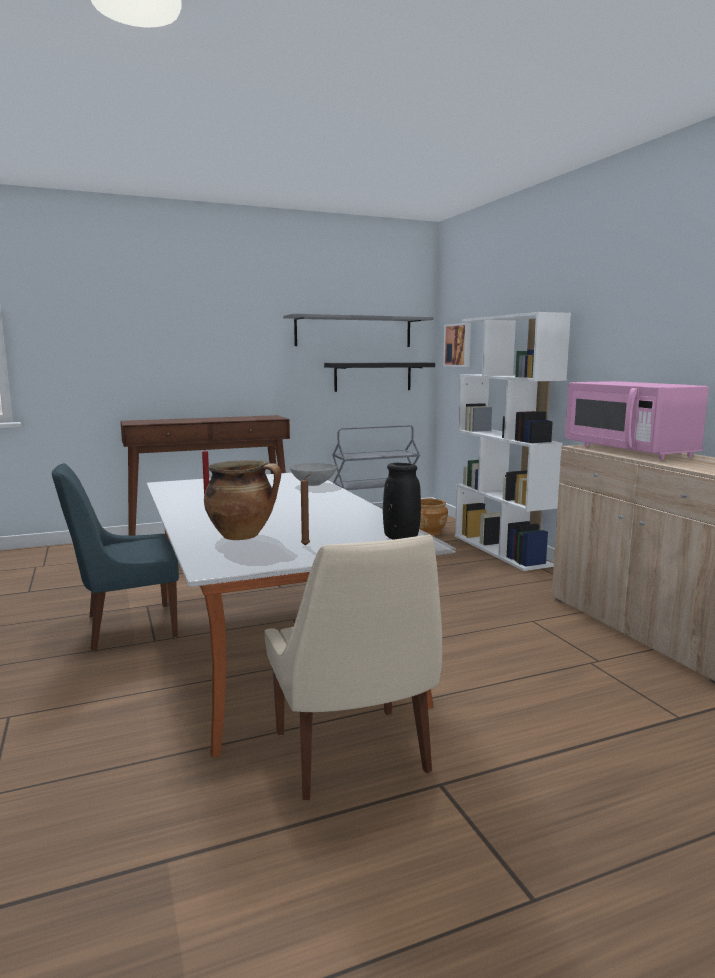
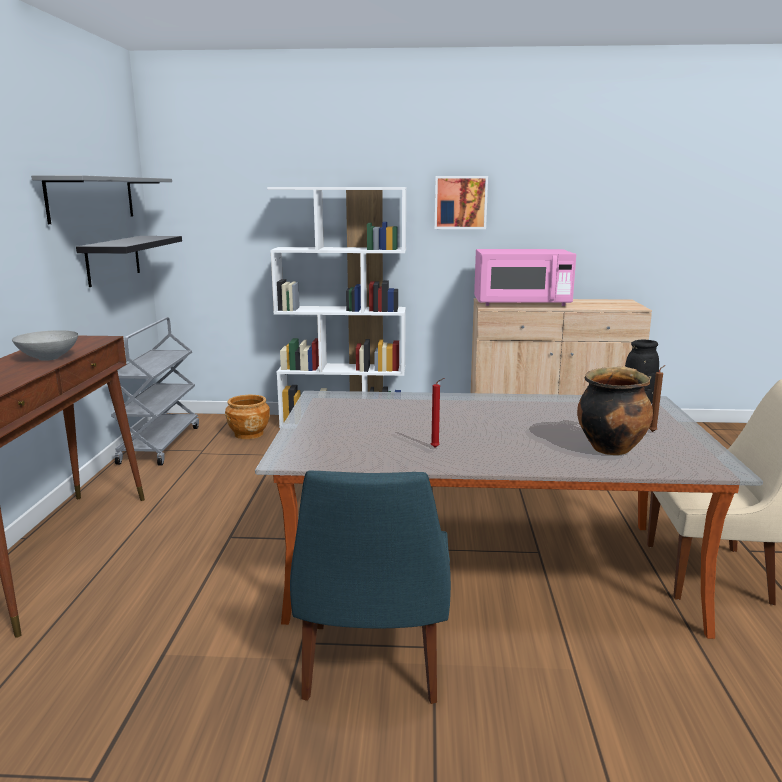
camera: 65 degrees left, 5 degrees up
(313, 484) = (388, 399): grey bowl -> grey bowl (49, 358)
(458, 345) = (204, 213): picture -> picture (460, 202)

